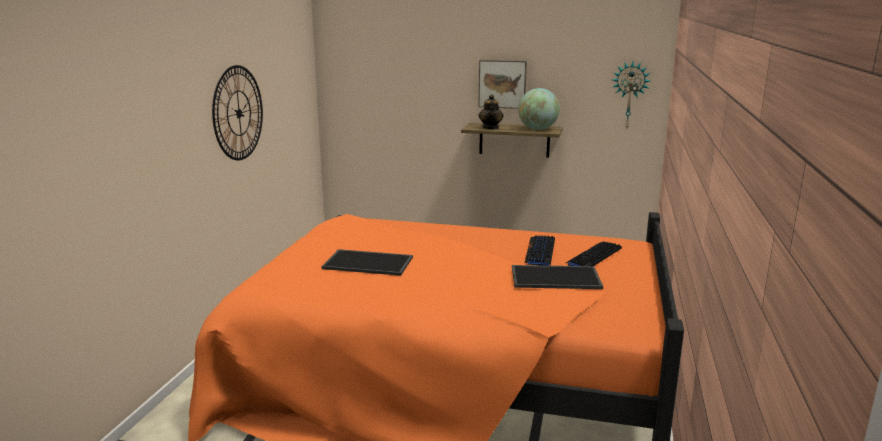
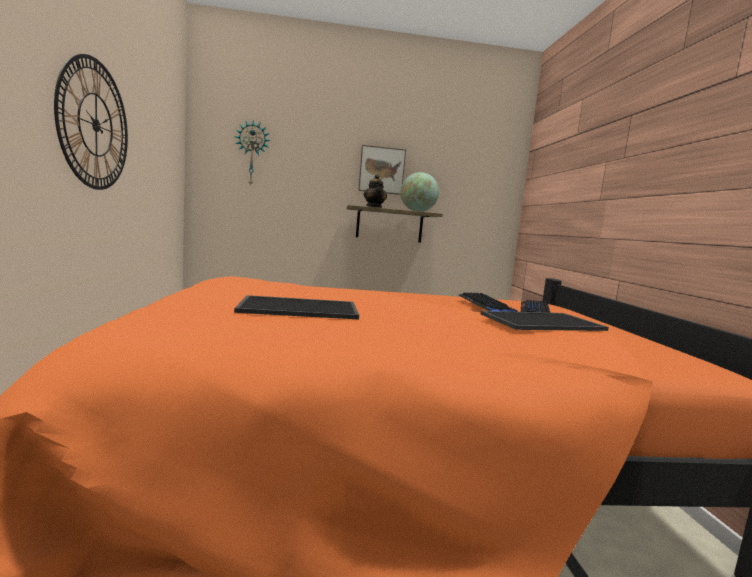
camera: 20 degrees left, 10 degrees down
(629, 95) = (492, 188): wall clock -> wall clock (252, 153)

